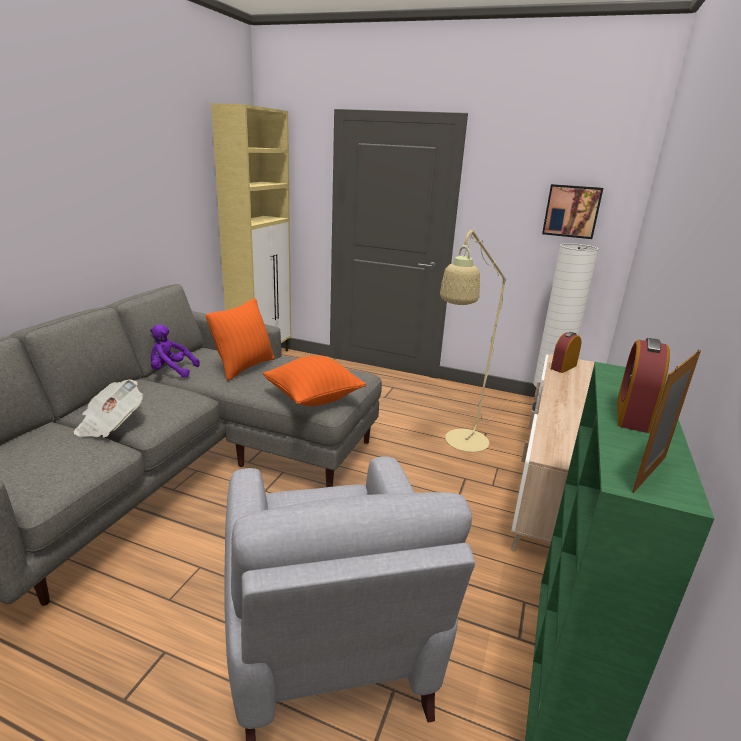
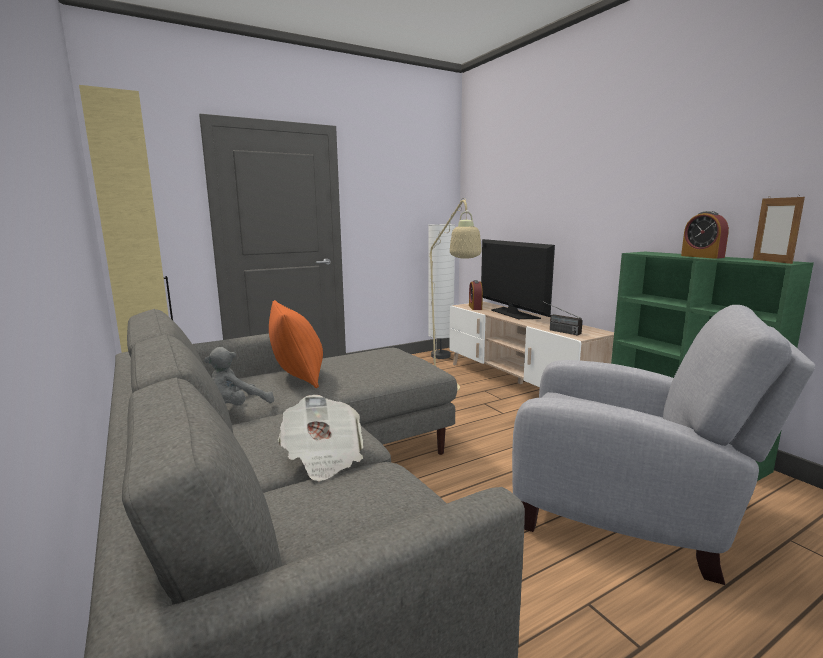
camera: 50 degrees left, 10 degrees down
(171, 371) = (237, 407): purple plush toy -> grey plush toy
(313, 398) = (408, 369): orange pillow -> none
(548, 435) = (557, 330): none -> radio
(571, 211) = (421, 202): picture -> none
(578, 393) = (512, 313): none -> television

